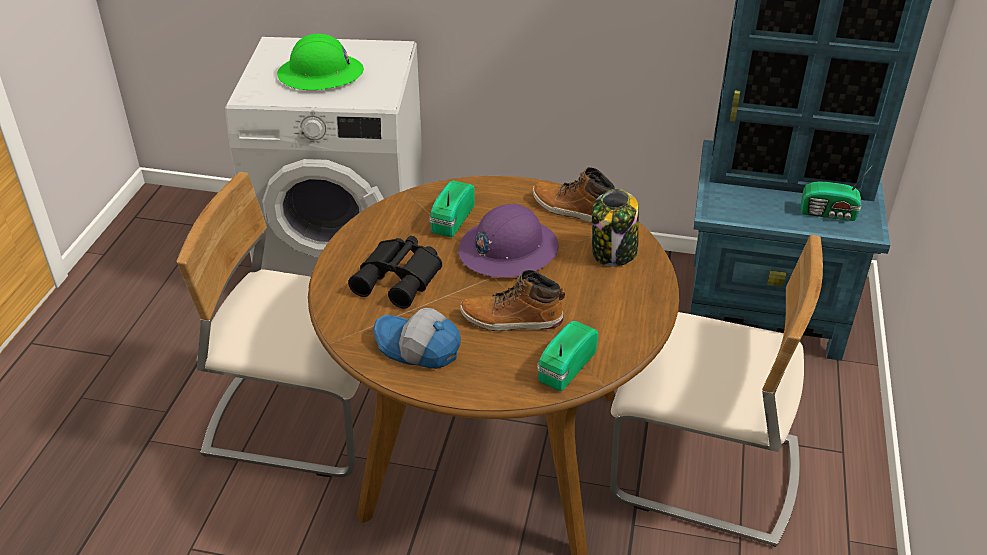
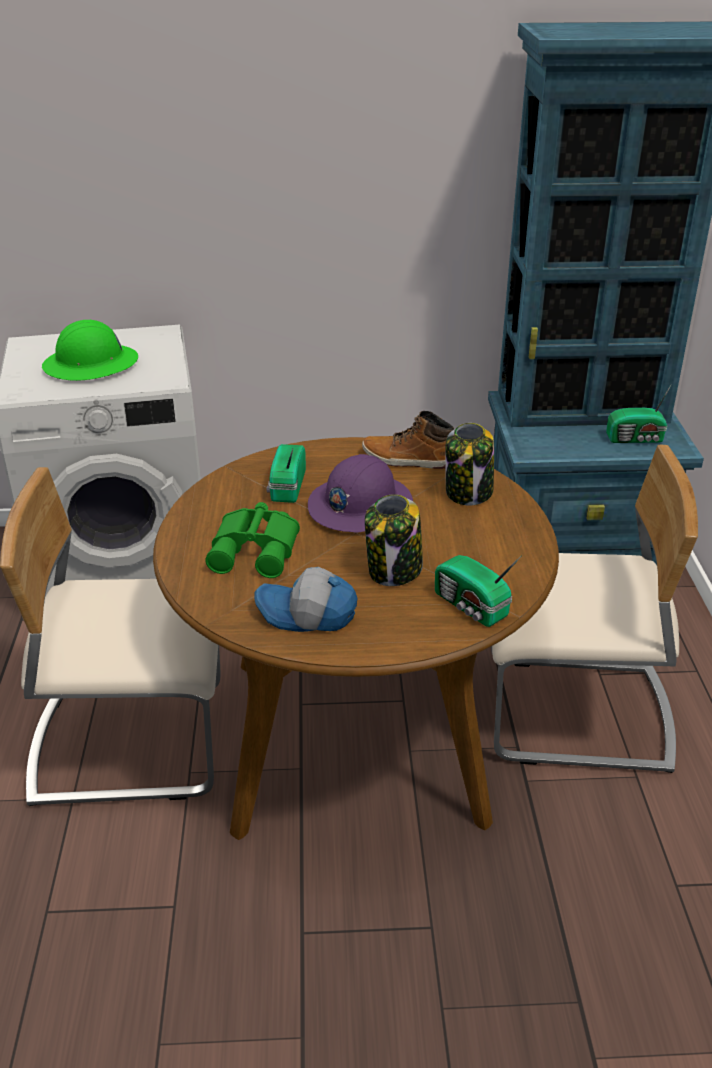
camera: 15 degrees left, 5 degrees down
(400, 278) = (257, 550): black binoculars -> green binoculars
(511, 320) = (394, 570): boot -> jar
(564, 368) = (471, 607): radio -> radio turned 60 degrees counterclockwise

